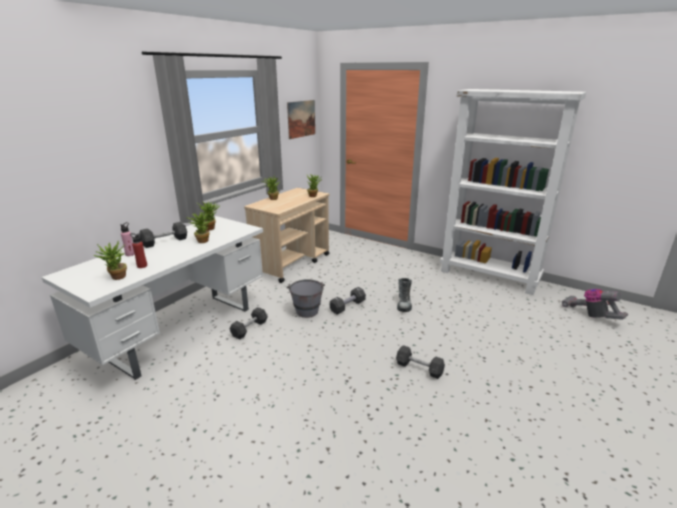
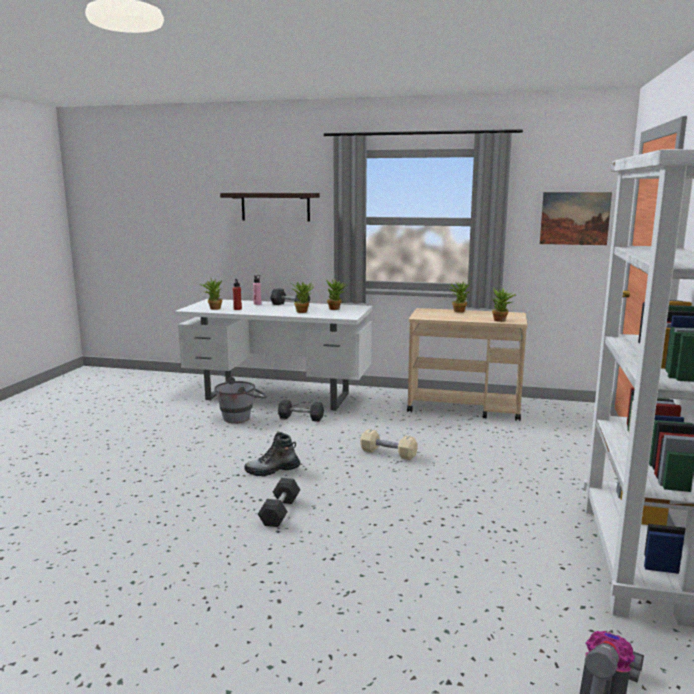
camera: 70 degrees right, 10 degrees down
(90, 140) = (275, 206): none -> shelf
(306, 309) = (361, 434): grey bucket -> grey bucket (242, 417)
(347, 306) = (388, 453): black dumbbell -> beige dumbbell
(404, 304) = (431, 487): boot -> boot (272, 471)

